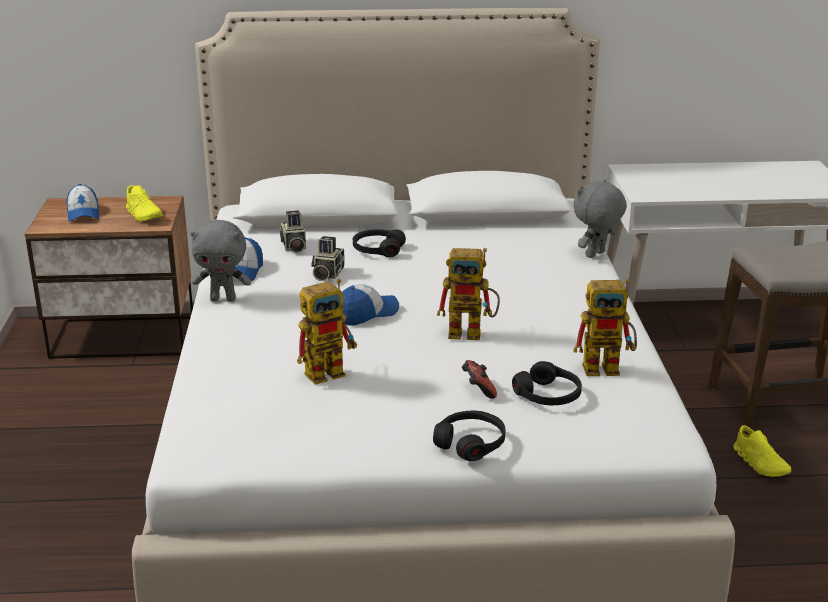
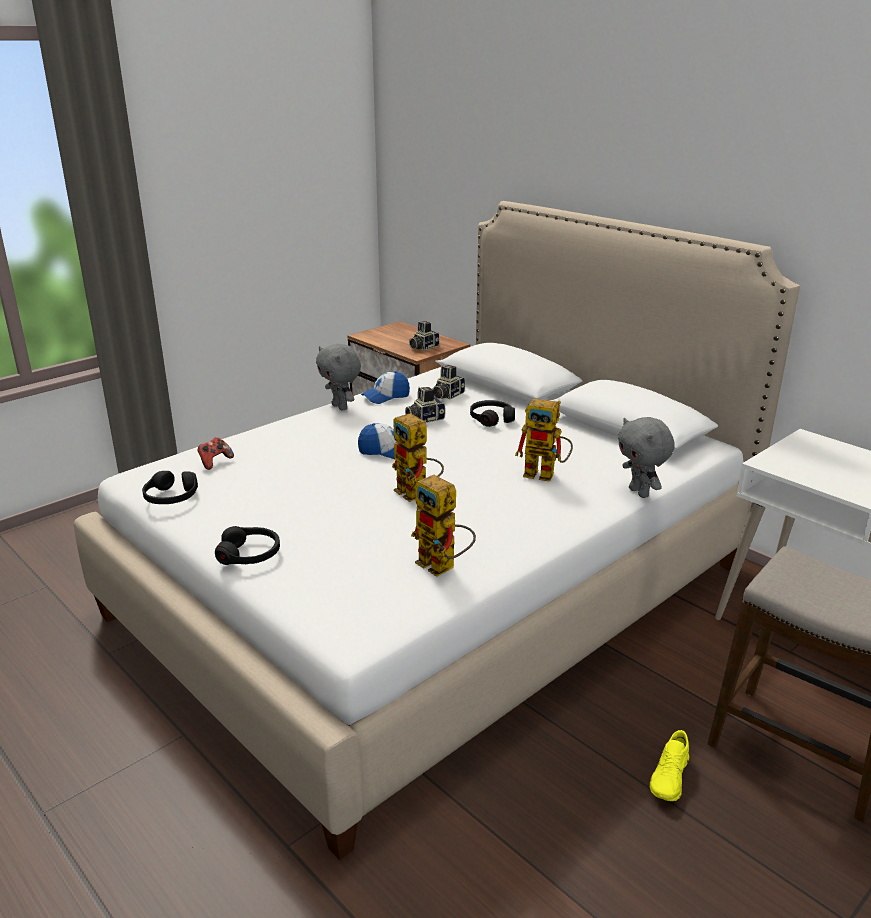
camera: 50 degrees right, 0 degrees up
(83, 214) = (396, 335): cap -> none
(144, 215) = (423, 347): yellow shoe -> camera
(331, 371) = (284, 471): toy robot -> toy robot (546, 474)
(478, 390) = (332, 529): game controller -> game controller (215, 462)
(548, 395) = (360, 558): black headphones -> black headphones (171, 497)
(596, 255) = (640, 493): grey plush toy -> grey plush toy turned 120 degrees counterclockwise

